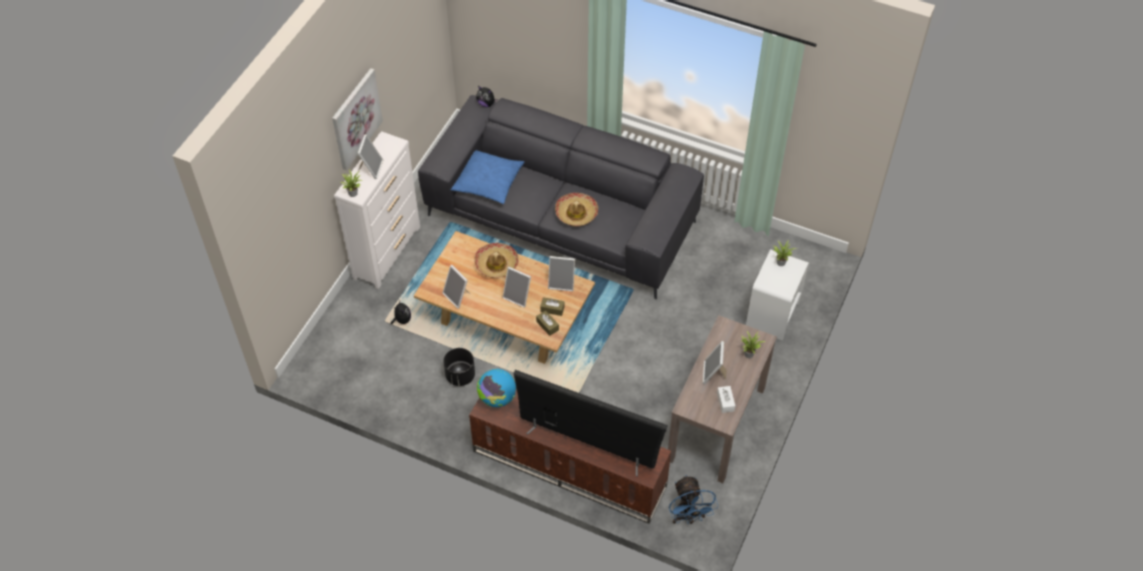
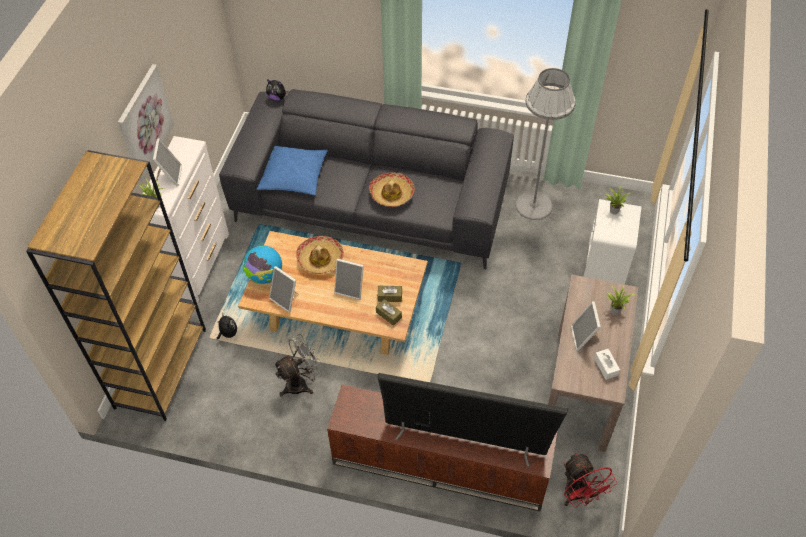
camera: 10 degrees left, 0 degrees up
(336, 340) = (160, 367): none -> brown bookcase
(460, 375) = (301, 383): black planter -> grey fan
(497, 398) = (354, 404): globe -> globe (265, 276)
(562, 283) = (393, 267): picture frame -> none
(688, 517) = (579, 496): blue fan -> red fan
(719, 244) = (534, 205): none -> grey floor lamp

